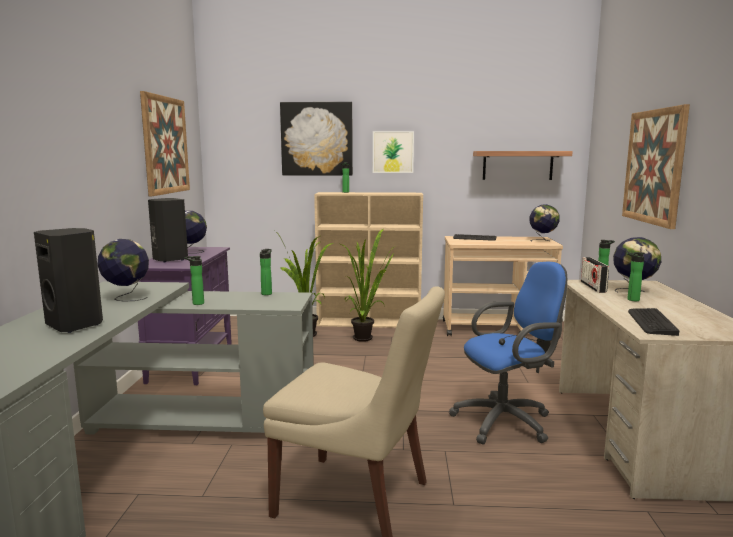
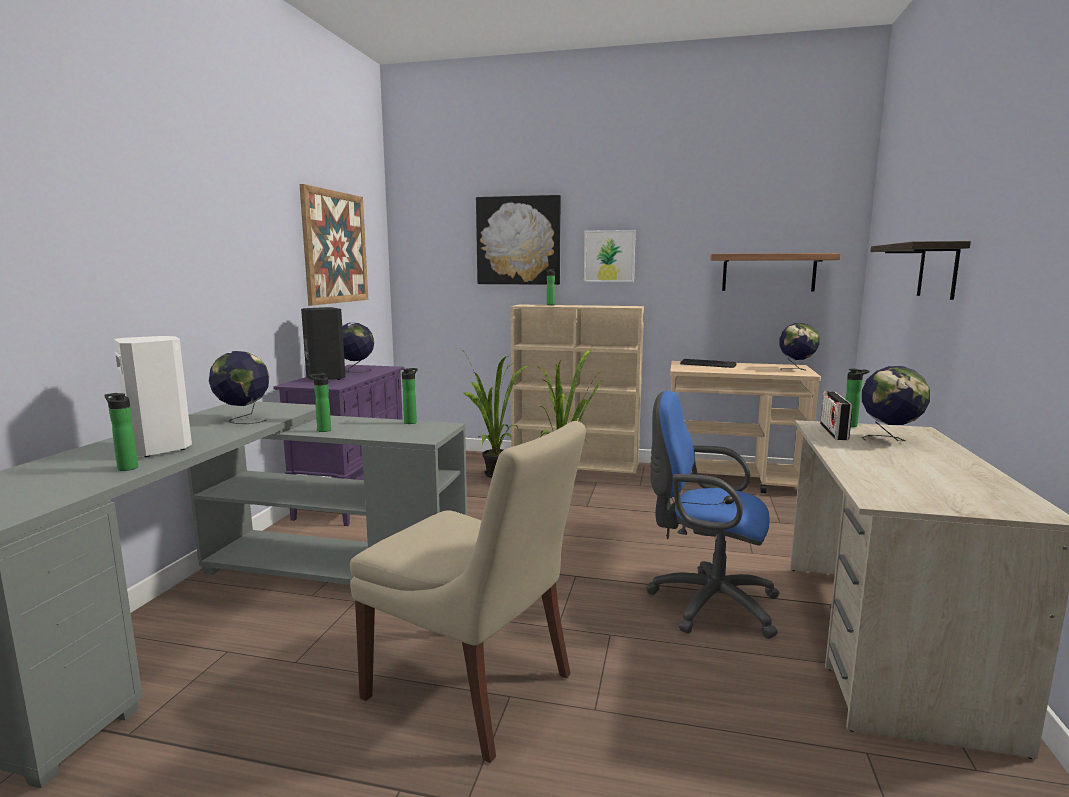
camera: 10 degrees right, 0 degrees up
(76, 325) = (161, 448): black speaker -> white speaker
(507, 421) = (706, 603): blue office chair -> blue office chair turned 150 degrees counterclockwise
(631, 299) = (879, 451): bottle -> bottle (126, 468)
(651, 322) = (891, 484): keyboard -> none
(654, 166) = (938, 270): picture -> shelf

